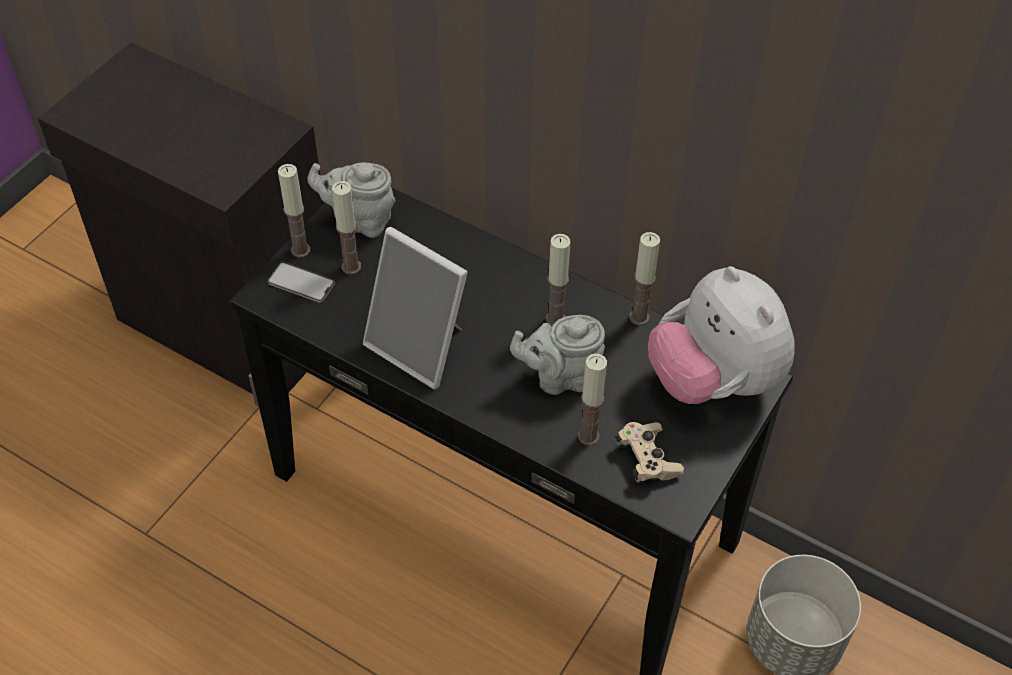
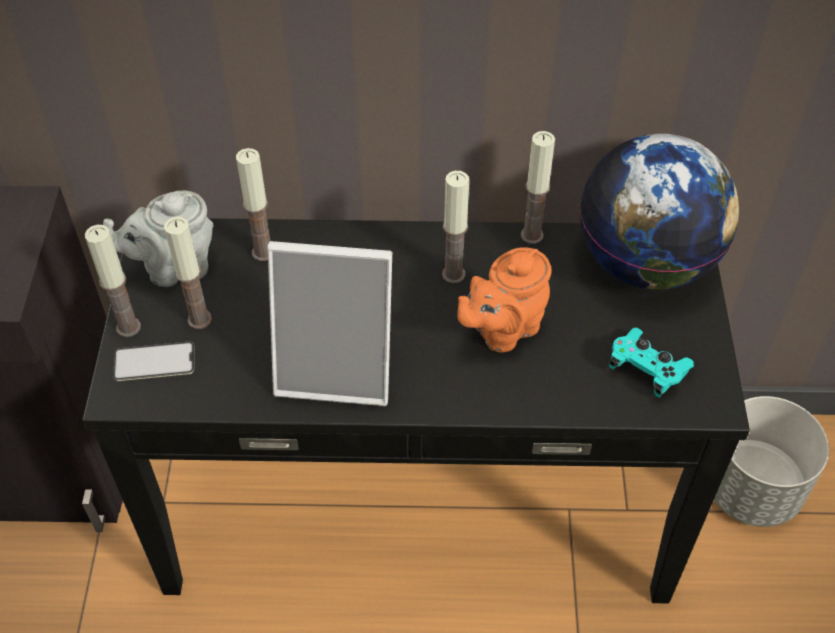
camera: 30 degrees left, 0 degrees up
(560, 377) = (502, 330): grey teapot -> orange teapot
(588, 436) = (574, 375): candle -> candle (263, 252)
(647, 459) = (647, 370): beige game controller -> turquoise game controller
(714, 380) = (646, 263): plush toy -> globe

